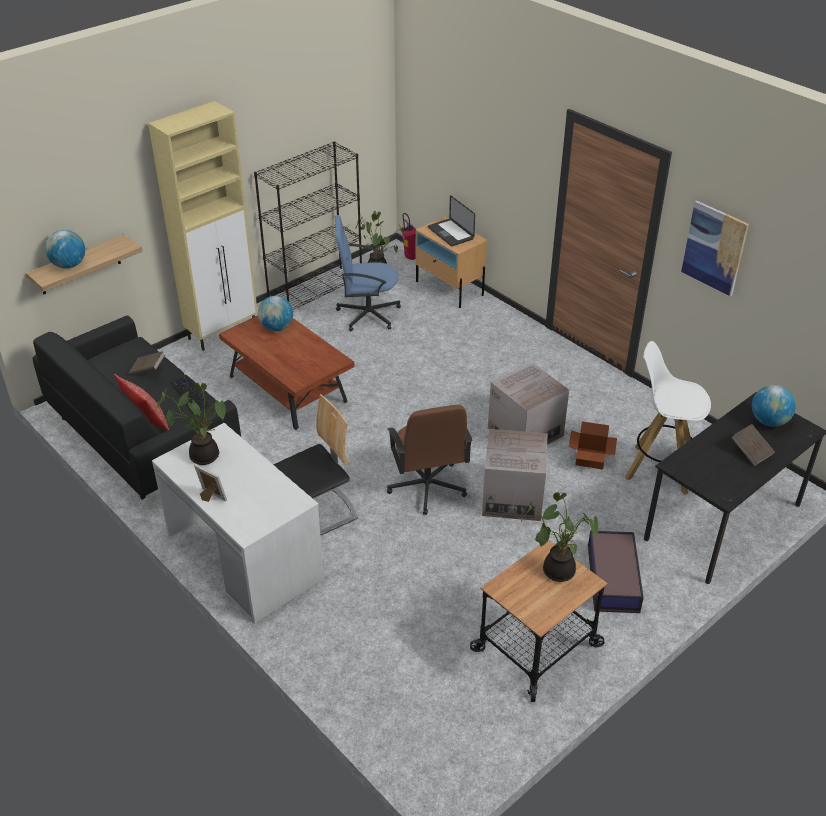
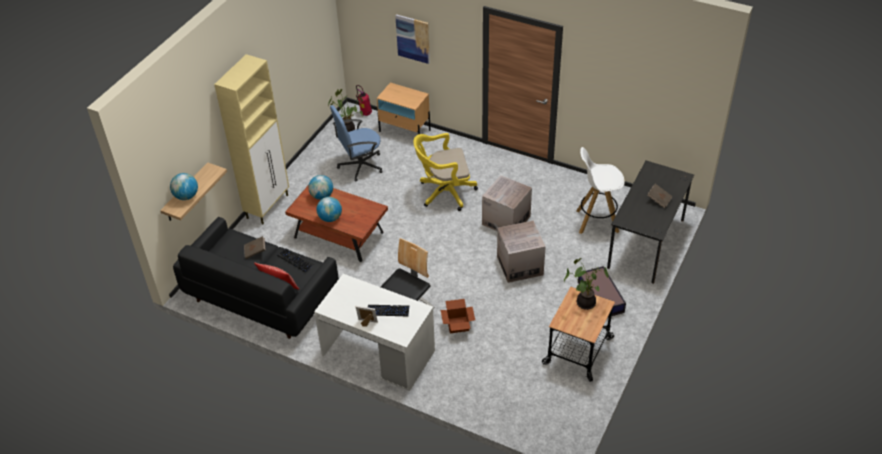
camera: 20 degrees left, 5 degrees up
(204, 454) = (344, 297): potted plant -> none
(251, 490) = (388, 311): none -> keyboard
(316, 290) = (314, 157): black bookcase -> none
(427, 487) = (465, 274): brown office chair -> none
(450, 233) = (402, 95): laptop -> none
(458, 374) = (444, 193): none -> yellow office chair
(589, 459) = (553, 226): cardboard box -> cardboard box (457, 325)
(714, 248) = (600, 78): picture -> picture (413, 38)
(769, 421) = (660, 177): globe -> globe (330, 218)

